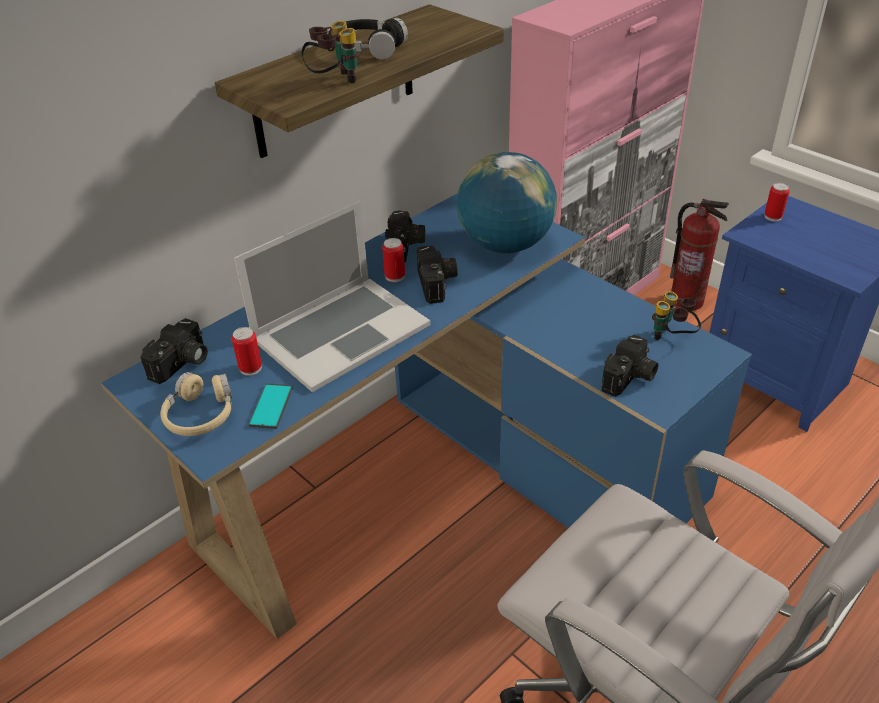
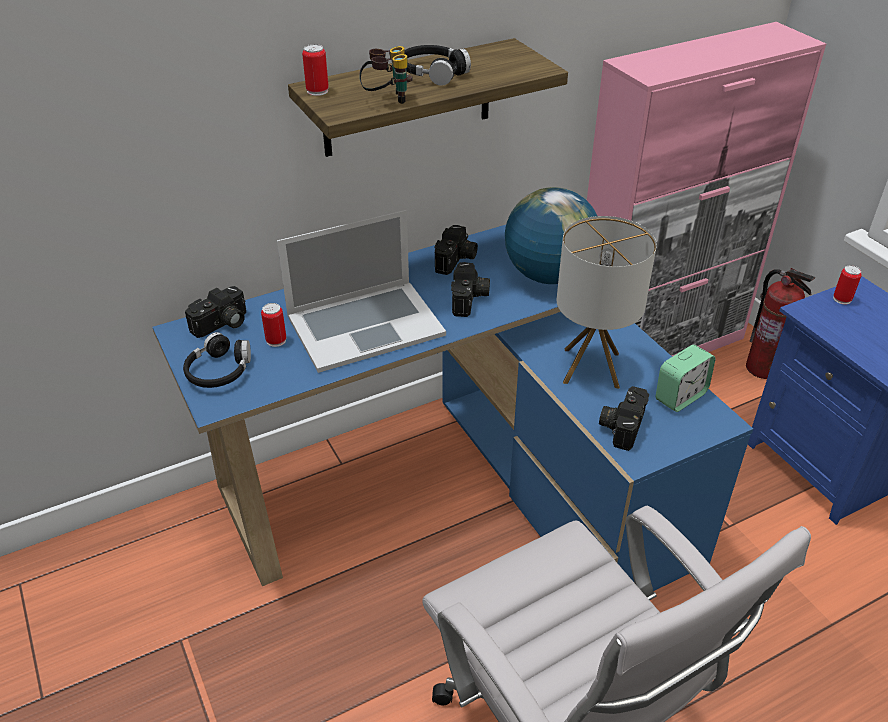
camera: 15 degrees right, 0 degrees up
(200, 414) = (219, 371): beige headphones -> black headphones
(271, 406) = (278, 377): phone -> none
(395, 276) = (434, 285): can -> can (317, 91)
(576, 328) = (591, 368): none -> table lamp
(630, 378) = (621, 425): camera -> camera turned 150 degrees clockwise
(672, 338) = (680, 396): binoculars -> alarm clock

